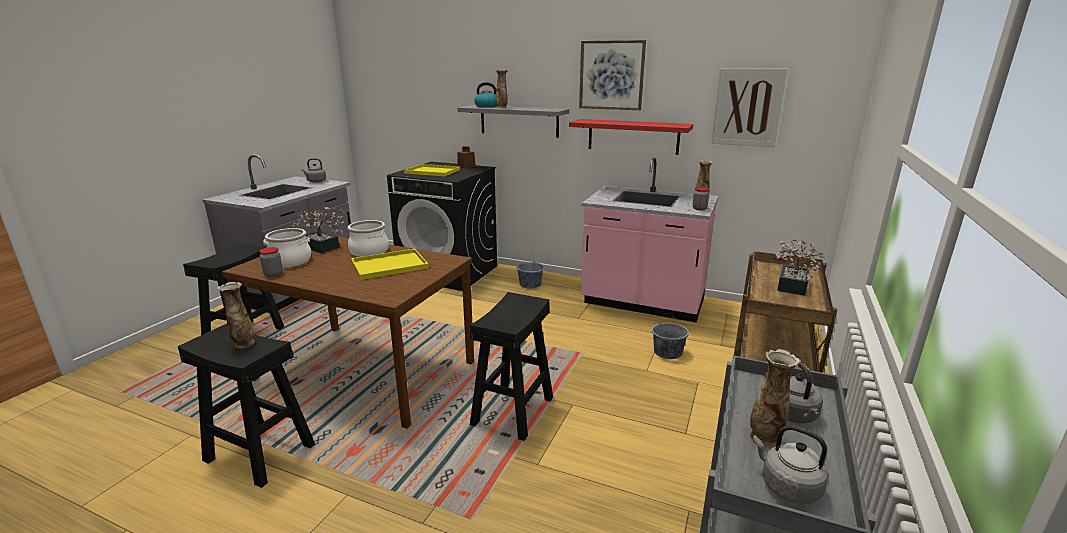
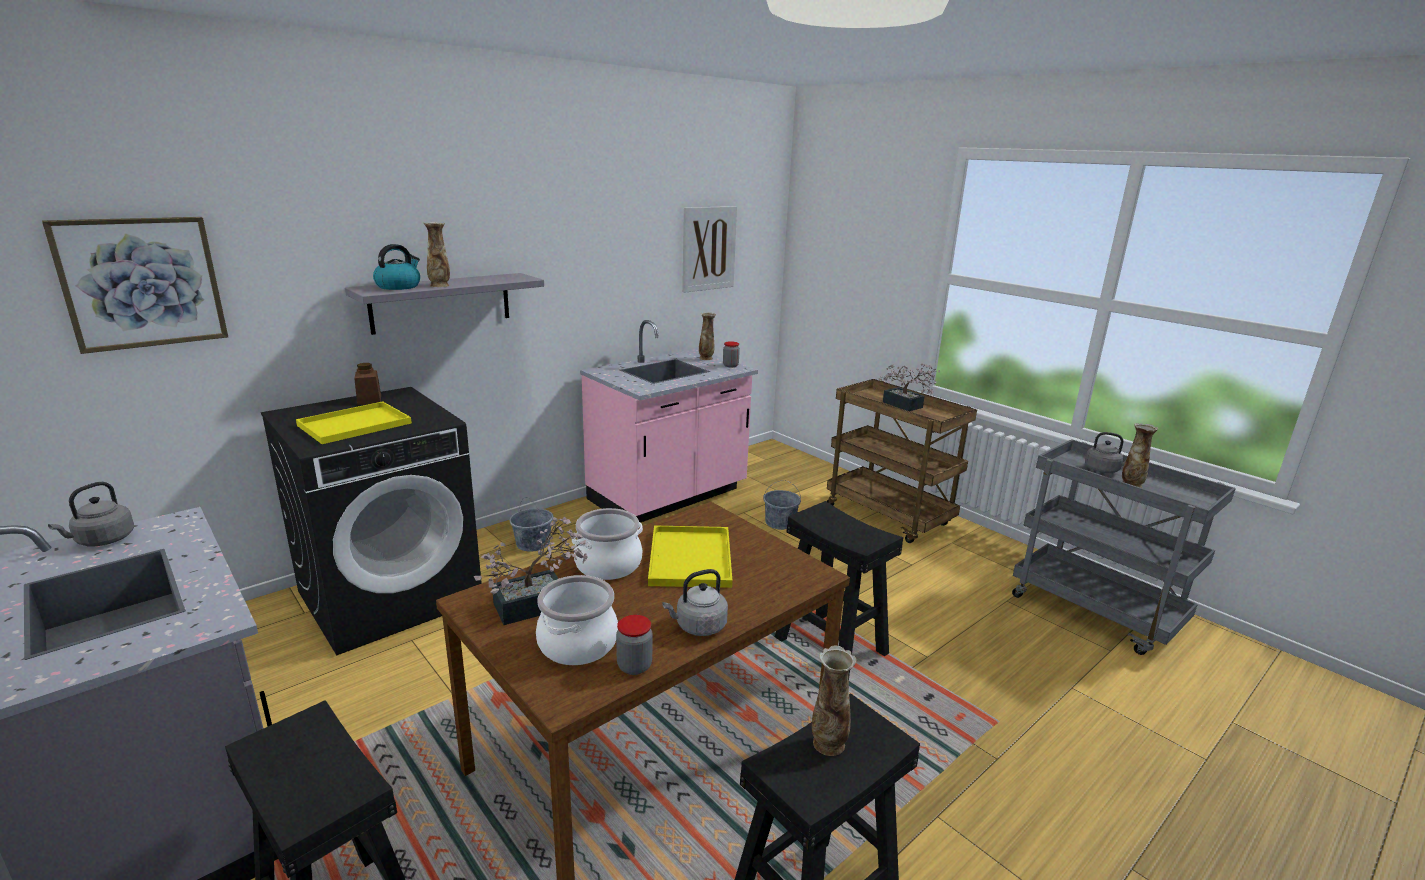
camera: 65 degrees left, 0 degrees up
(611, 75) = (573, 221): picture -> picture (142, 283)
(633, 136) = (605, 298): red shelf -> none
(787, 486) = (1182, 497): grey kettle -> grey kettle (698, 627)

